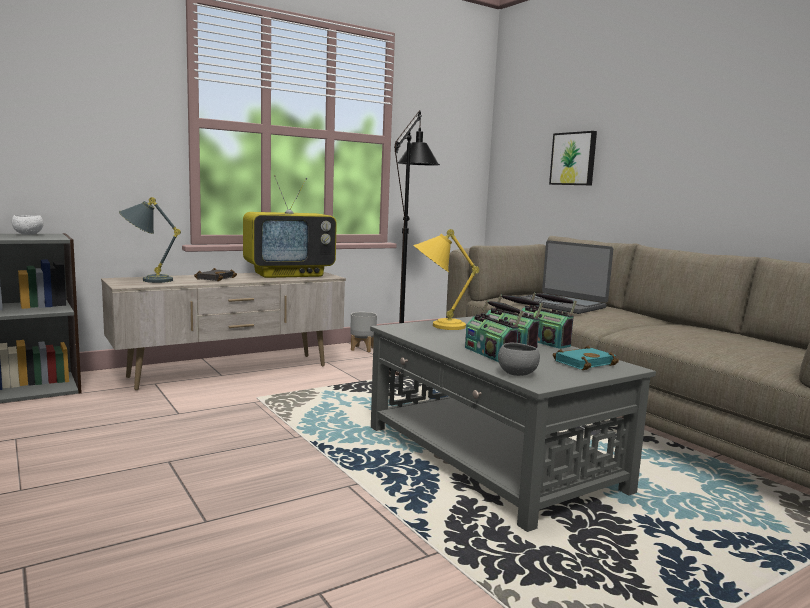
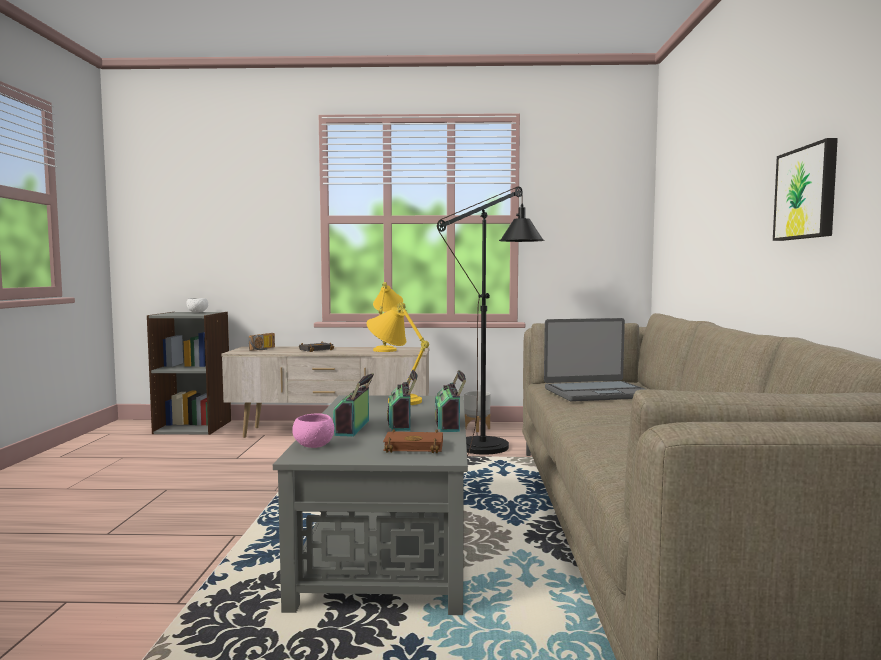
camera: 35 degrees right, 5 degrees down
(146, 280) = (263, 349): grey table lamp -> radio
(289, 274) = (387, 349): television -> yellow table lamp
(517, 374) = (313, 446): grey bowl -> pink bowl
(560, 305) = (596, 393): laptop -> laptop turned 90 degrees counterclockwise
(574, 159) = (701, 220): picture -> picture (807, 193)
(584, 362) = (415, 446): turquoise book -> brown book

